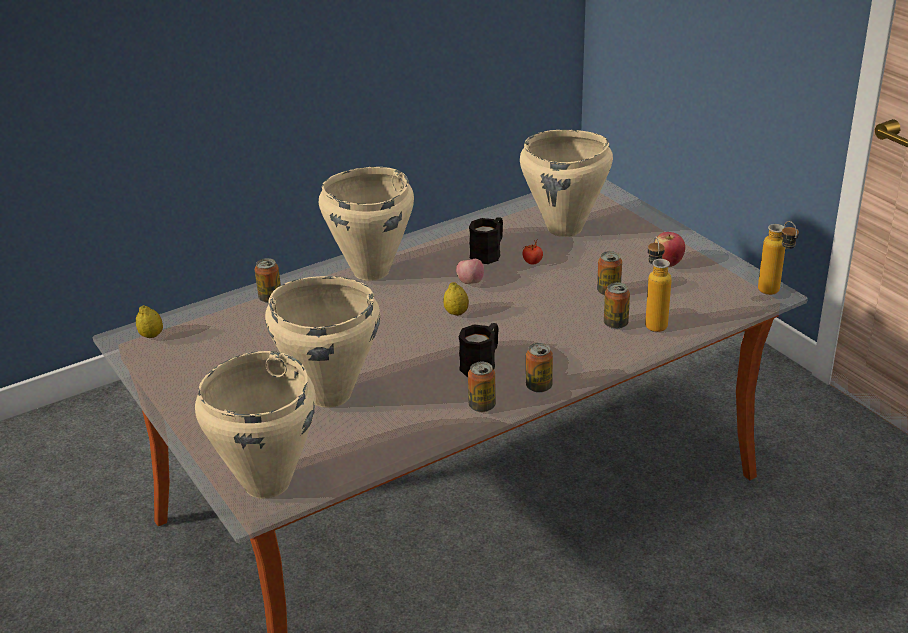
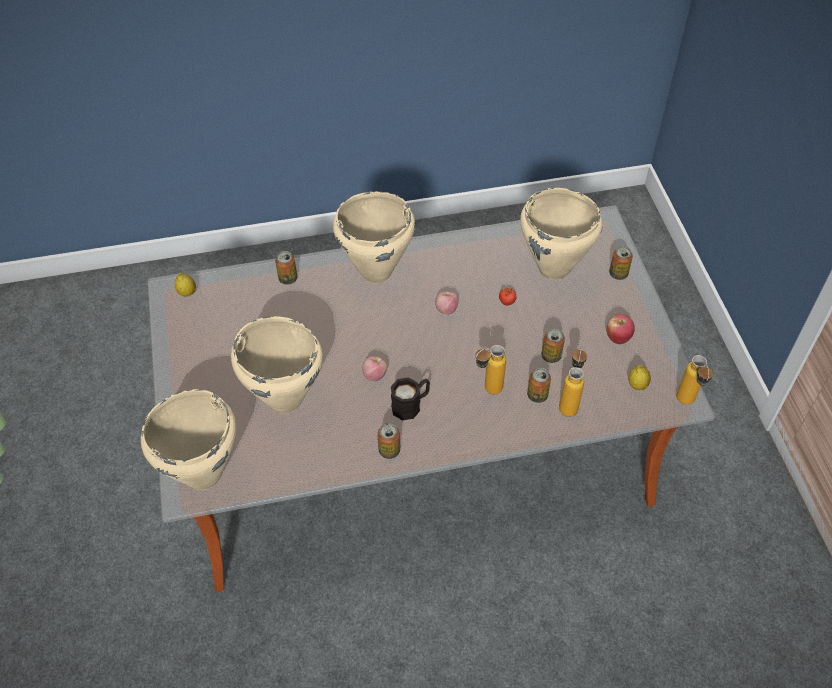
camera: 20 degrees right, 20 degrees up
(424, 350) = (375, 375): none -> apple
(456, 313) = (418, 341): lemon -> lemon (637, 385)
(489, 253) = (477, 279): black mug -> none
(538, 386) = (442, 445): can -> can (618, 274)
(559, 333) = (487, 391): none -> bottle

